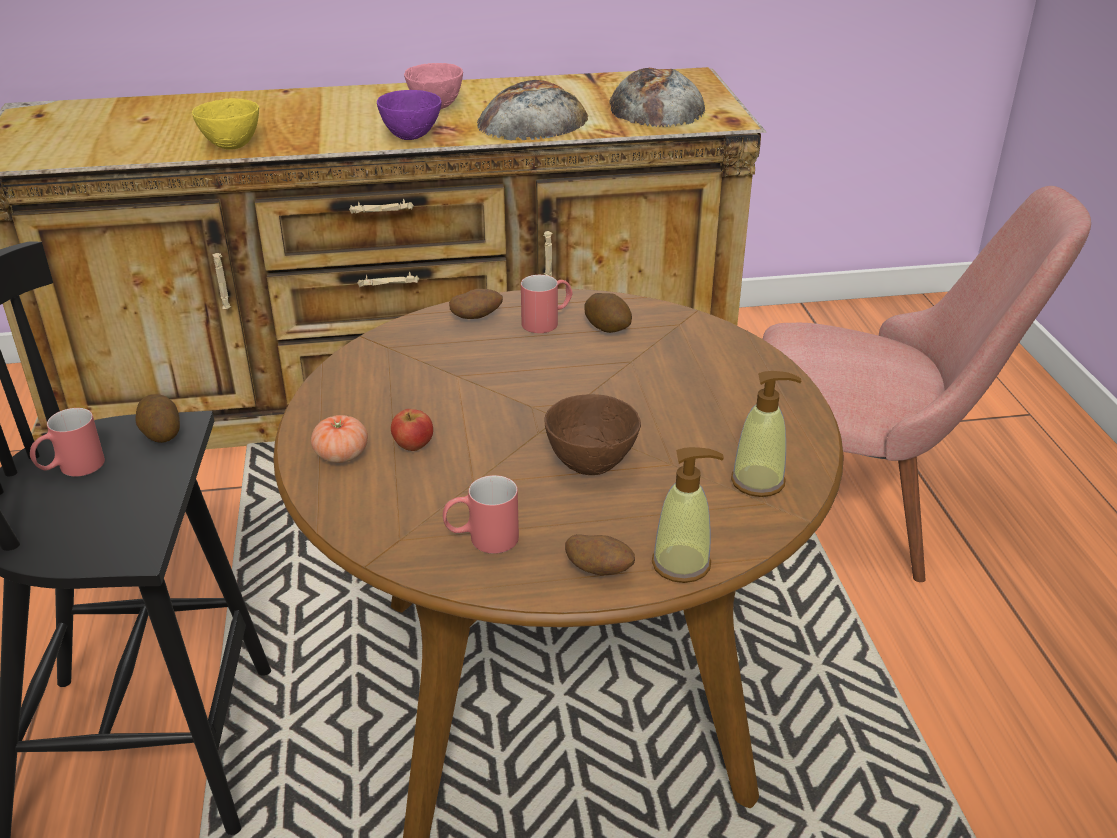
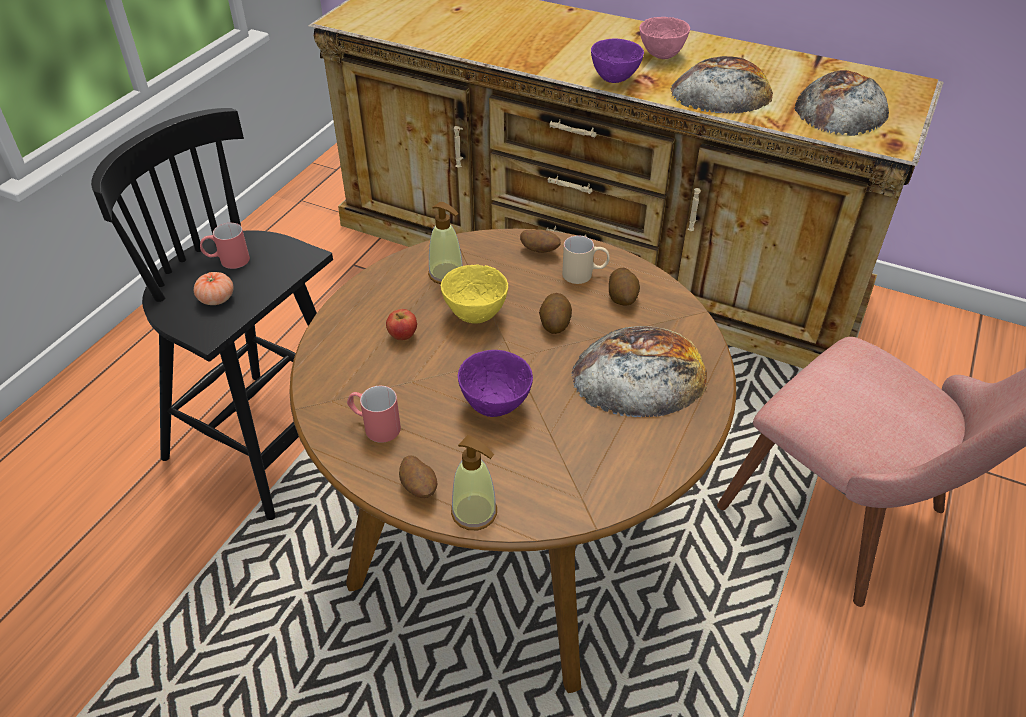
camera: 35 degrees right, 10 degrees up
(161, 433) = (291, 256): potato -> potato (555, 323)
(231, 146) = (486, 50): yellow bowl -> yellow bowl (475, 315)
(341, 455) = (356, 322): tomato -> tomato (216, 299)
(547, 321) = (585, 274): red mug -> beige mug
(590, 464) = (496, 404): brown bowl -> purple bowl
(698, 381) = (640, 373): none -> bread
(758, 481) = (594, 478): soap dispenser -> soap dispenser (446, 274)

